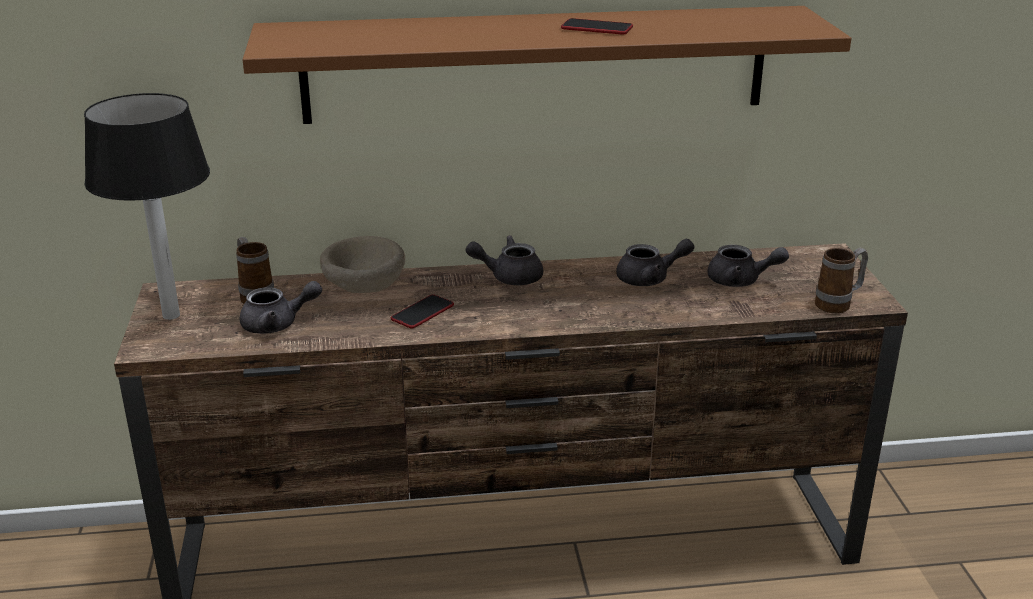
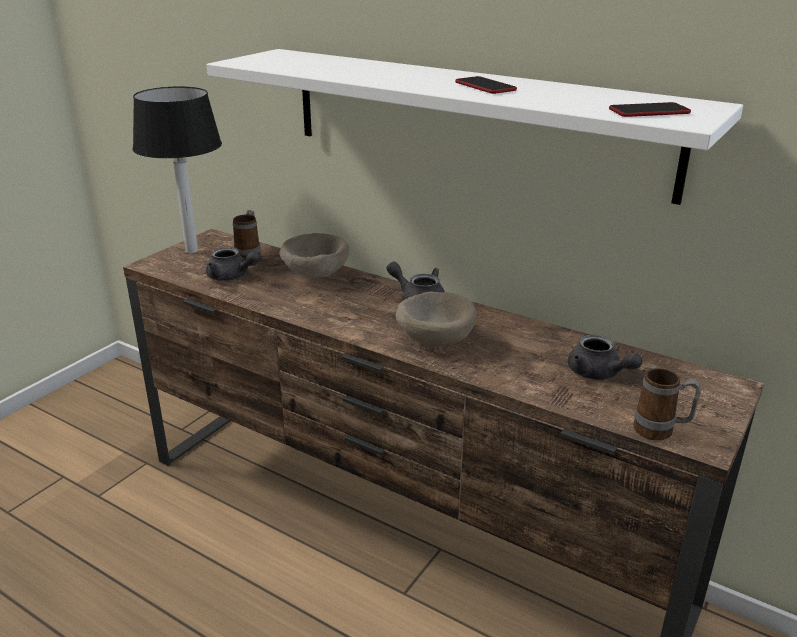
camera: 40 degrees right, 0 degrees up
(422, 313) = (322, 302): phone -> phone (649, 112)
(536, 64) = (471, 119): brown shelf -> white shelf
(580, 304) = (435, 339): none -> beige bowl
(650, 278) = (522, 342): grey teapot -> none

